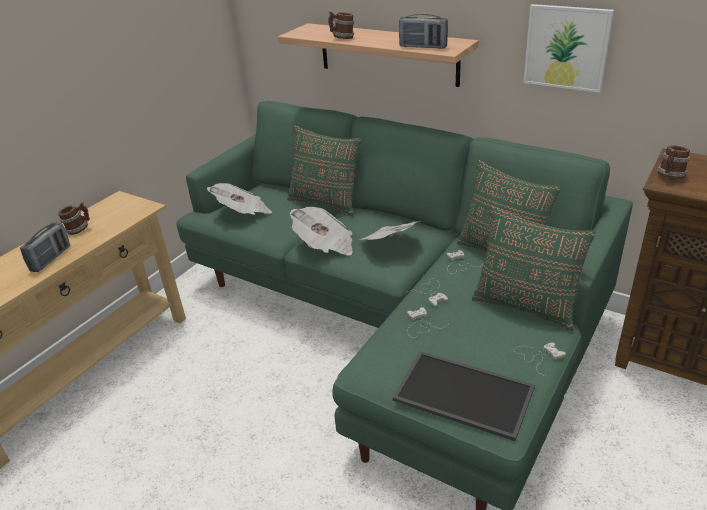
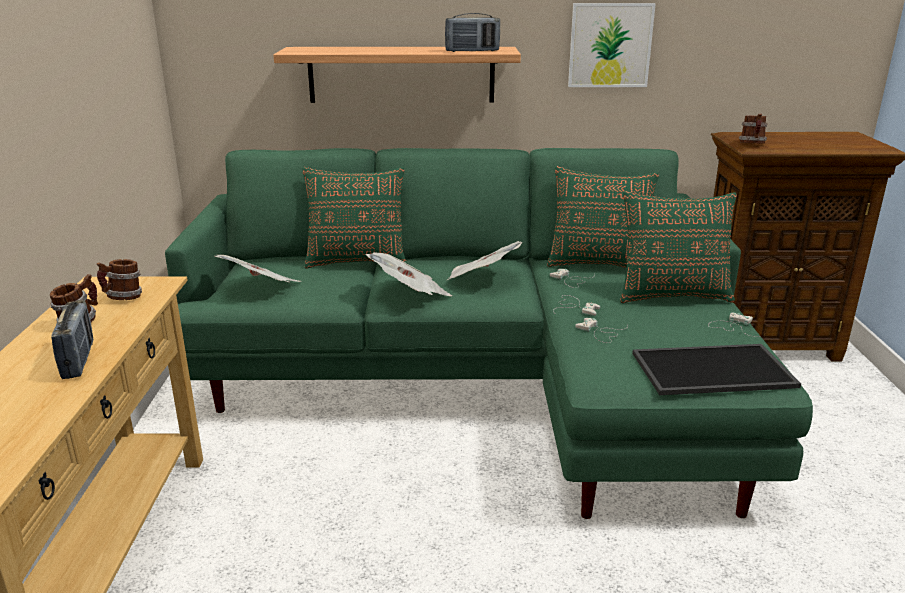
camera: 35 degrees left, 10 degrees down
(342, 38) = (364, 51): mug -> mug (123, 298)

